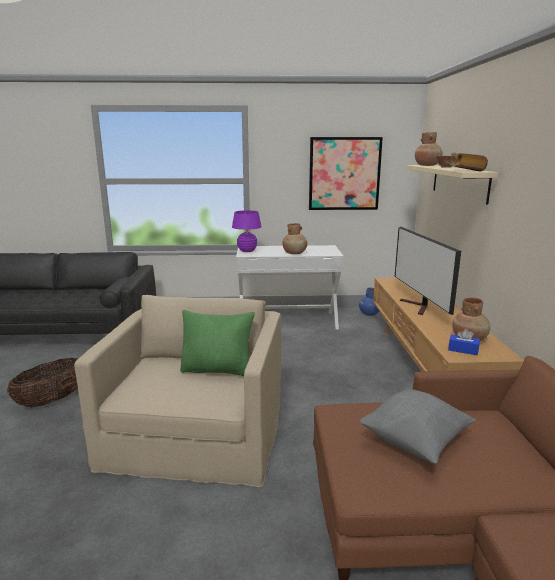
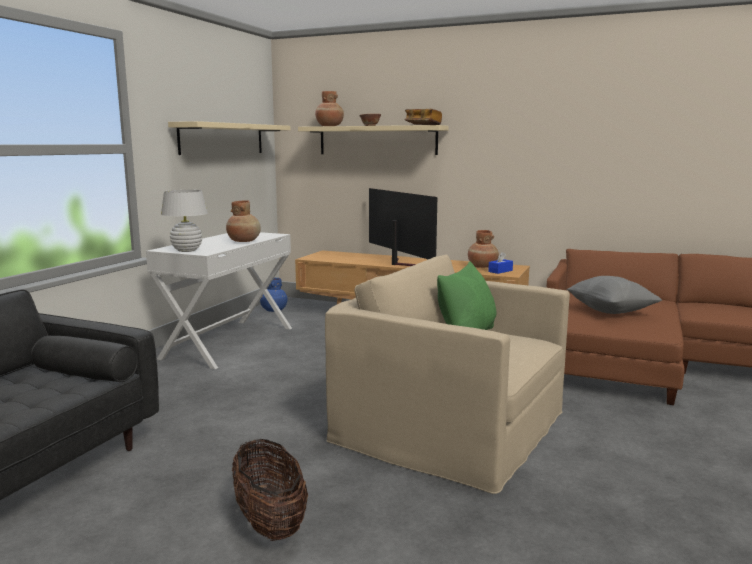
camera: 65 degrees left, 5 degrees down
(247, 251) = (187, 250): purple table lamp -> white table lamp
(344, 174) = (222, 139): picture -> beige shelf
(419, 307) = (399, 263): television -> television turned 135 degrees counterclockwise

